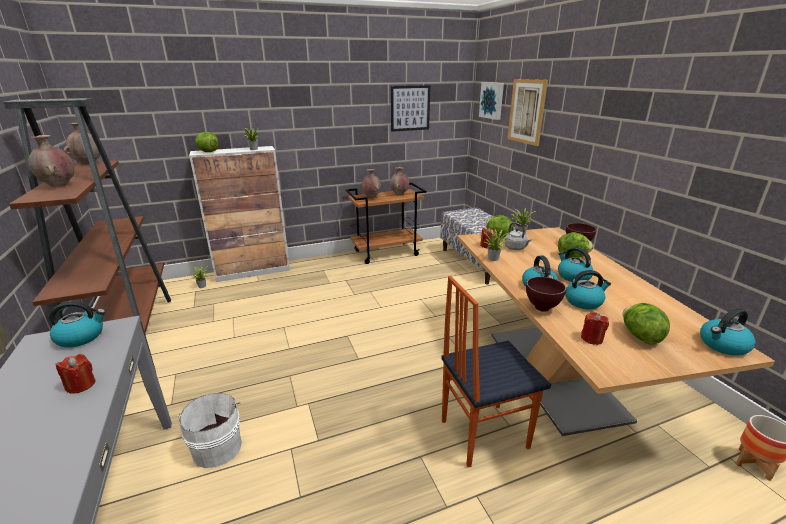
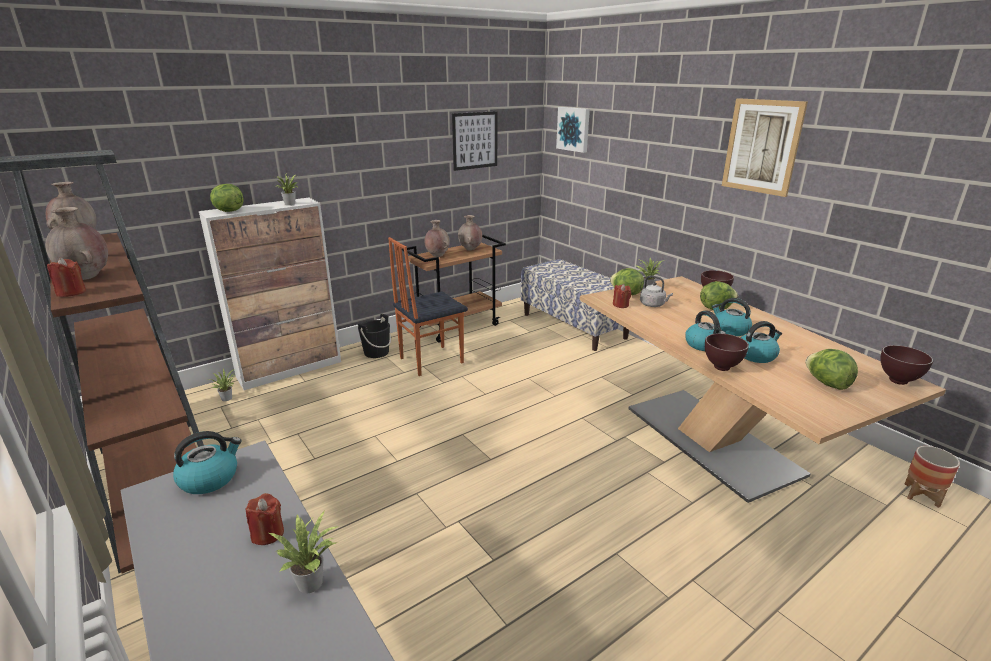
camera: 15 degrees left, 0 degrees up
(218, 446) = (373, 592): white bucket -> none
(318, 266) = (376, 352): none -> black bucket
(482, 433) = (668, 515): chair -> chair (430, 360)
(494, 258) = (638, 319): potted plant -> potted plant (313, 581)
(526, 111) = (624, 143): picture -> picture (762, 146)
(591, 338) = (786, 392): red candle -> red candle (71, 292)
(723, 345) = (899, 381): kettle -> brown bowl

